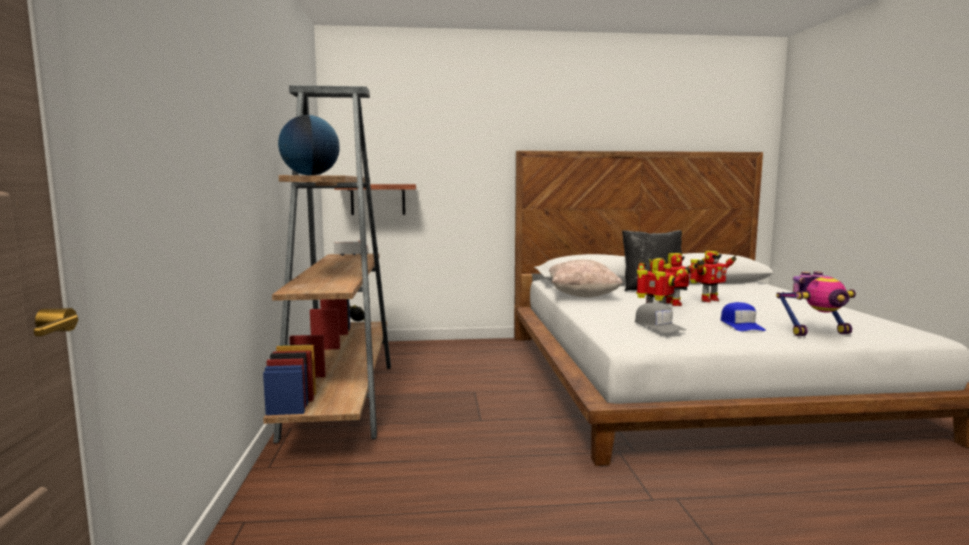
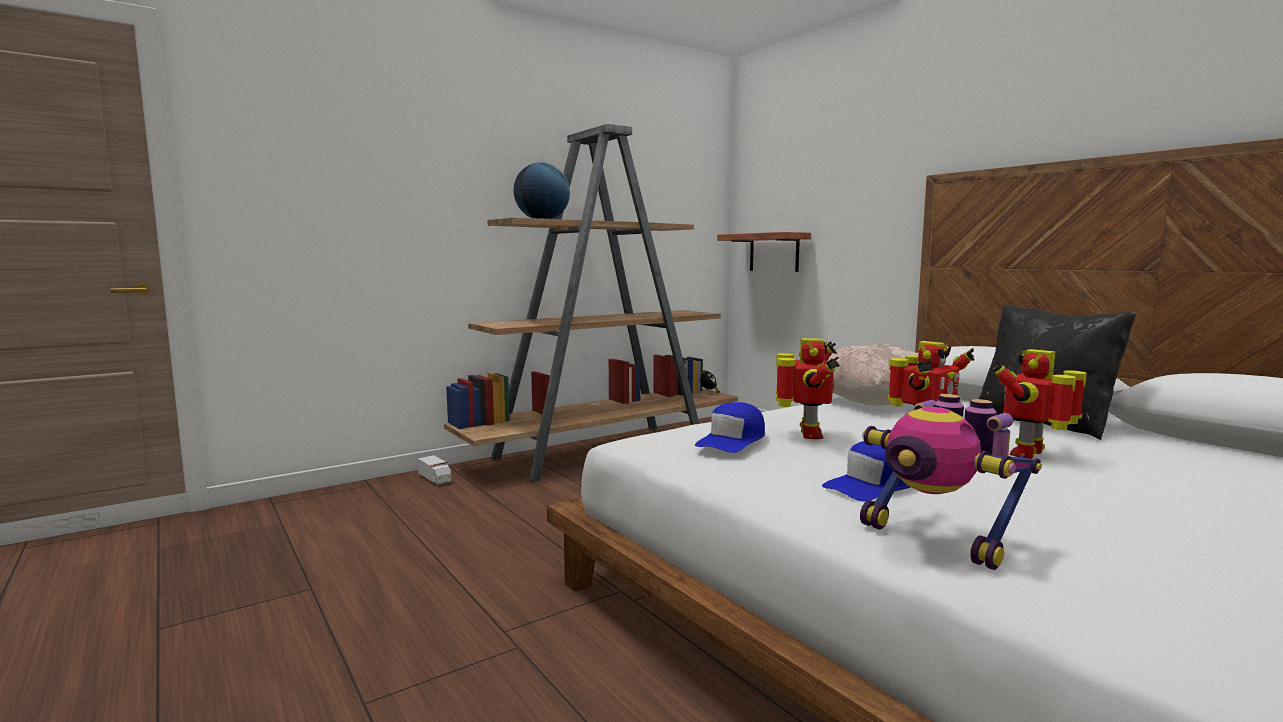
camera: 60 degrees right, 0 degrees up
(351, 255) = (690, 312): toy truck -> toy truck (435, 479)
(658, 326) = (732, 440): grey cap -> blue cap
(708, 300) = (1031, 454): toy robot -> toy robot turned 105 degrees clockwise

